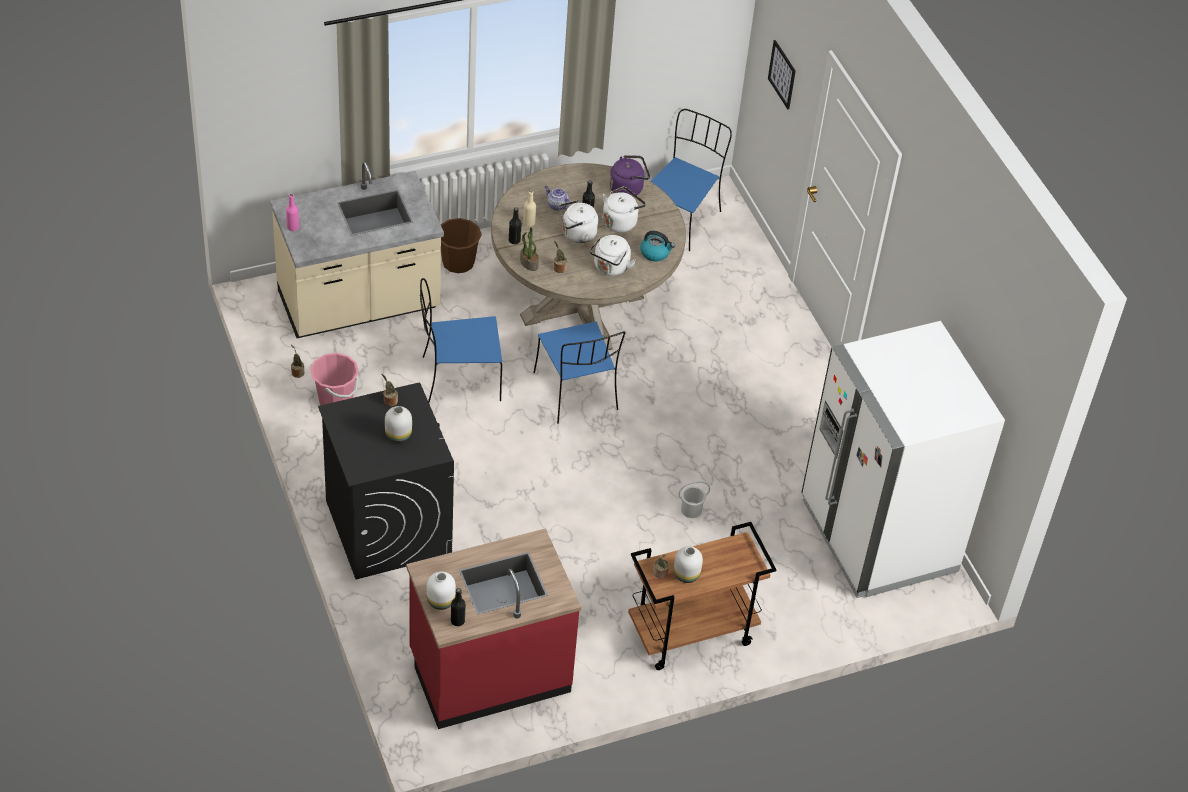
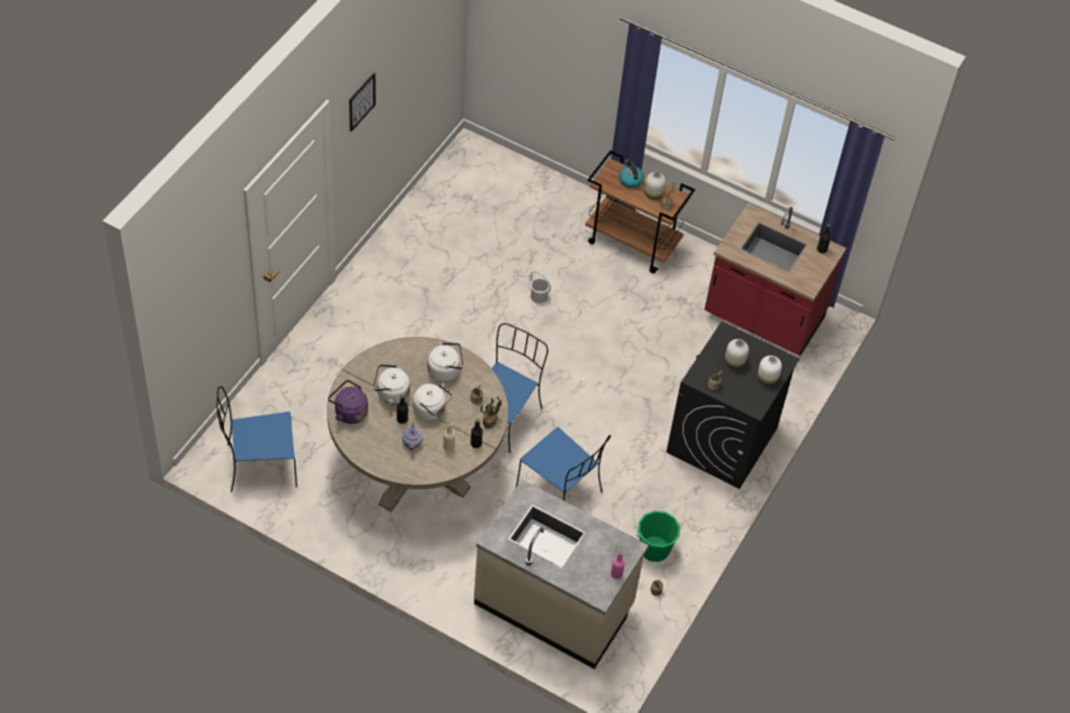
camera: 130 degrees left, 5 degrees up
(335, 399) = (654, 549): pink bucket -> green bucket
(441, 601) = (818, 265): white vase -> white vase (767, 377)
(458, 262) = (448, 573): brown bucket -> none
(655, 253) = (403, 355): kettle -> kettle (630, 180)
(782, 74) = (205, 300): picture -> picture (361, 101)
(878, 536) = (463, 198): white fridge -> none

